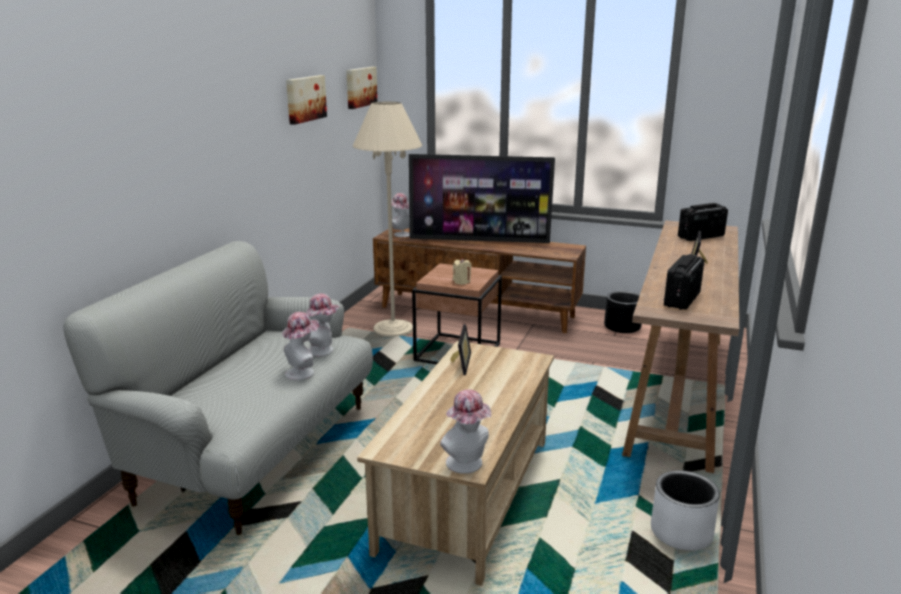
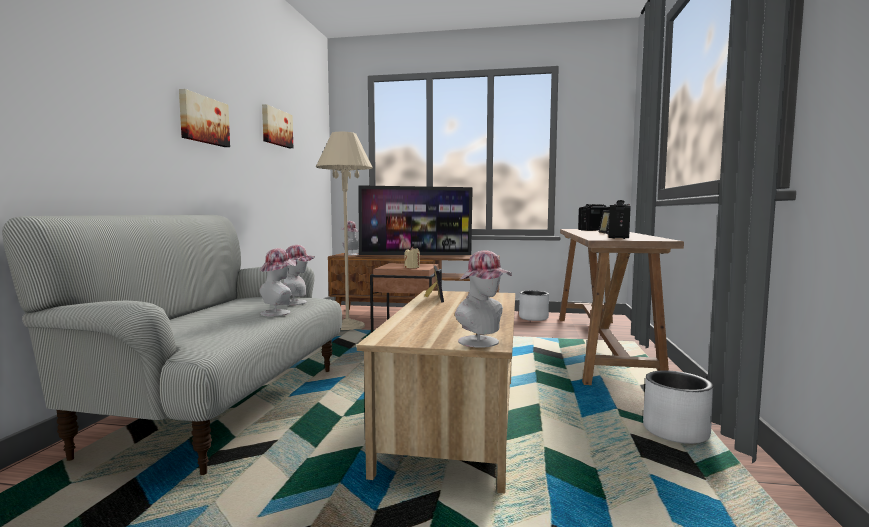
camera: 10 degrees left, 15 degrees down
(360, 87) = (317, 141): picture -> picture (203, 120)
(622, 327) = (533, 318): black planter -> white planter

